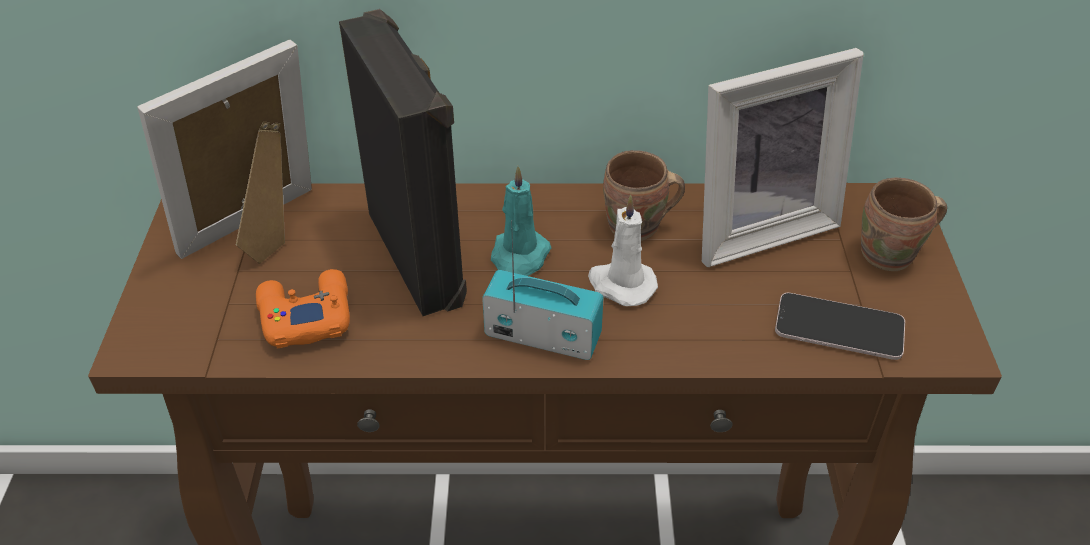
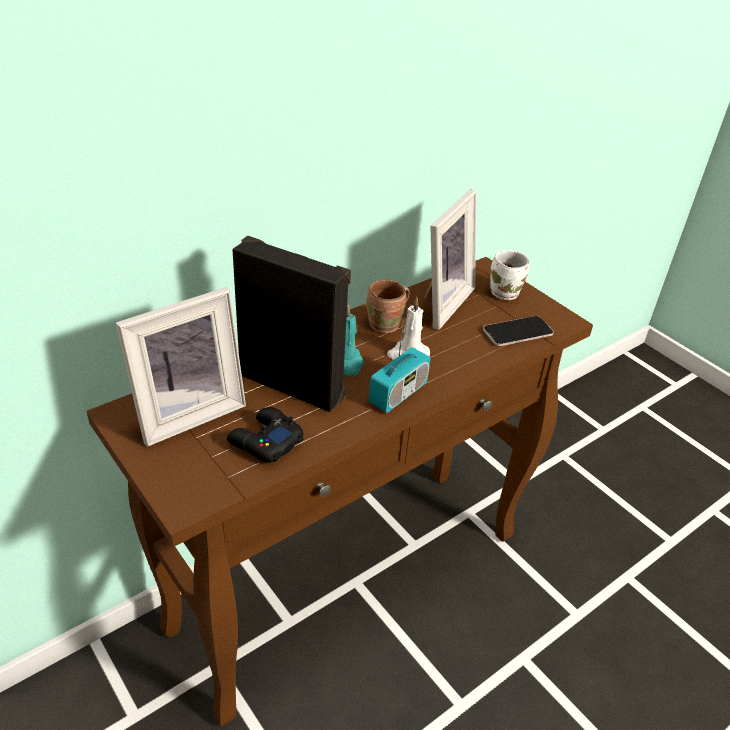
camera: 40 degrees left, 5 degrees down
(261, 234) = (187, 412): picture frame -> picture frame turned 135 degrees counterclockwise
(305, 315) = (265, 441): orange game controller -> black game controller
(543, 335) = (398, 393): radio -> radio turned 150 degrees clockwise
(891, 256) = (507, 293): brown mug -> white mug

